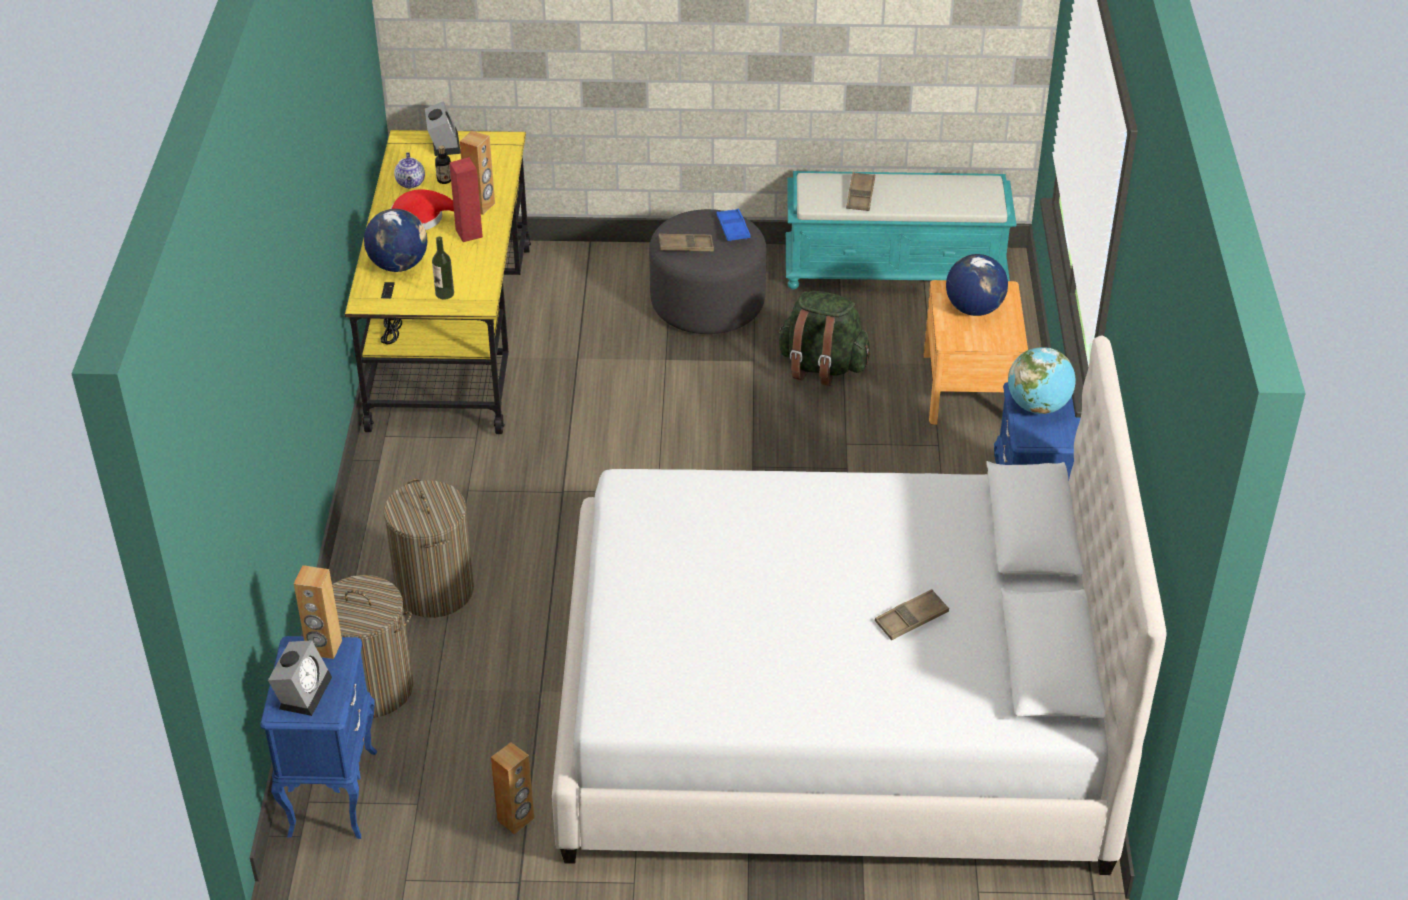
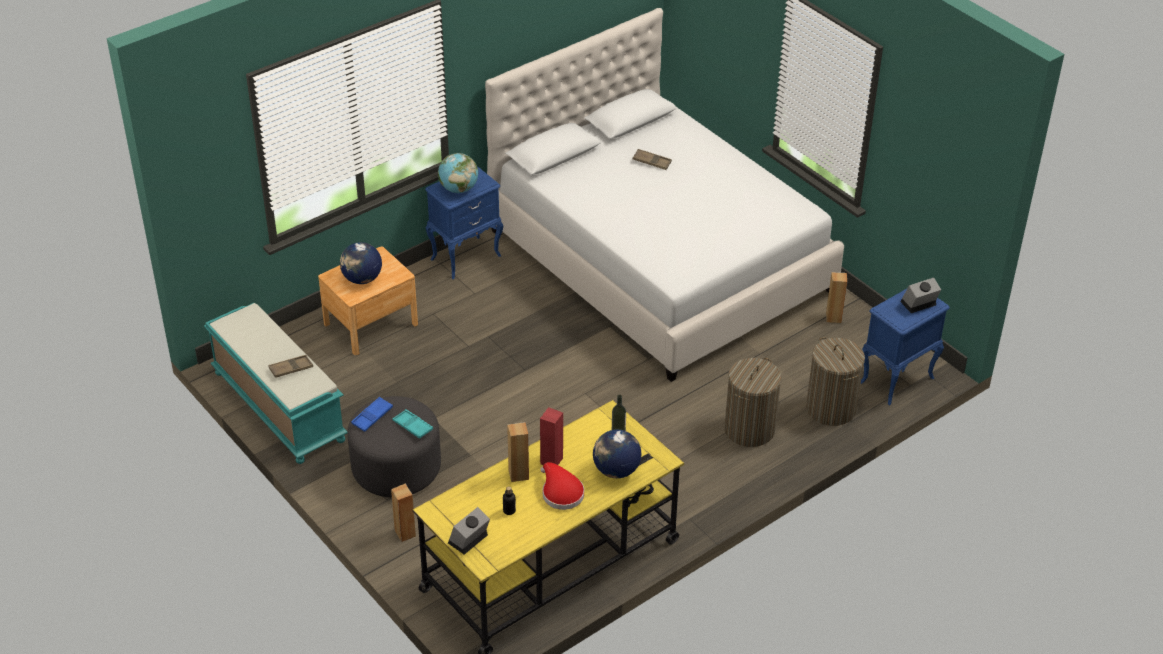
camera: 130 degrees left, 0 degrees up
(324, 648) = (890, 314): brown speaker -> brown speaker (405, 533)
(411, 183) = (530, 524): teapot -> none
(686, 246) = (412, 426): brown tray -> turquoise tray
(821, 367) = (410, 388): green backpack -> none

